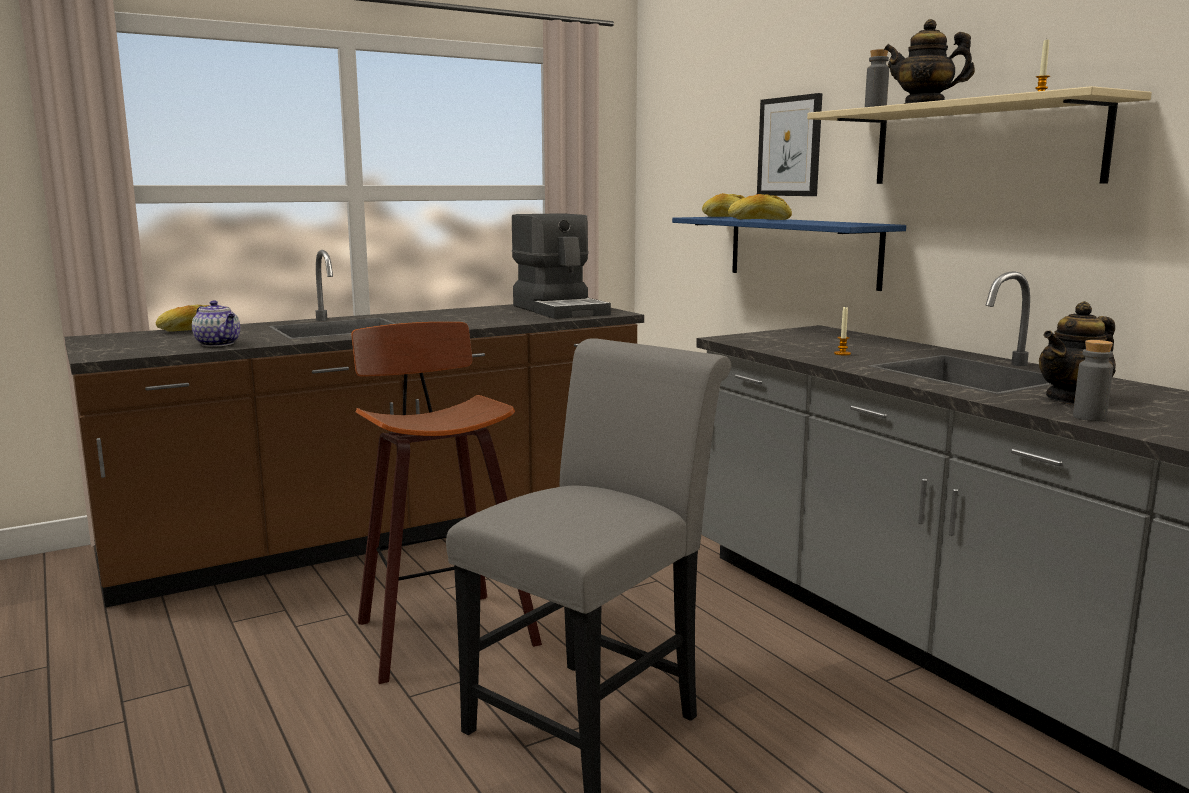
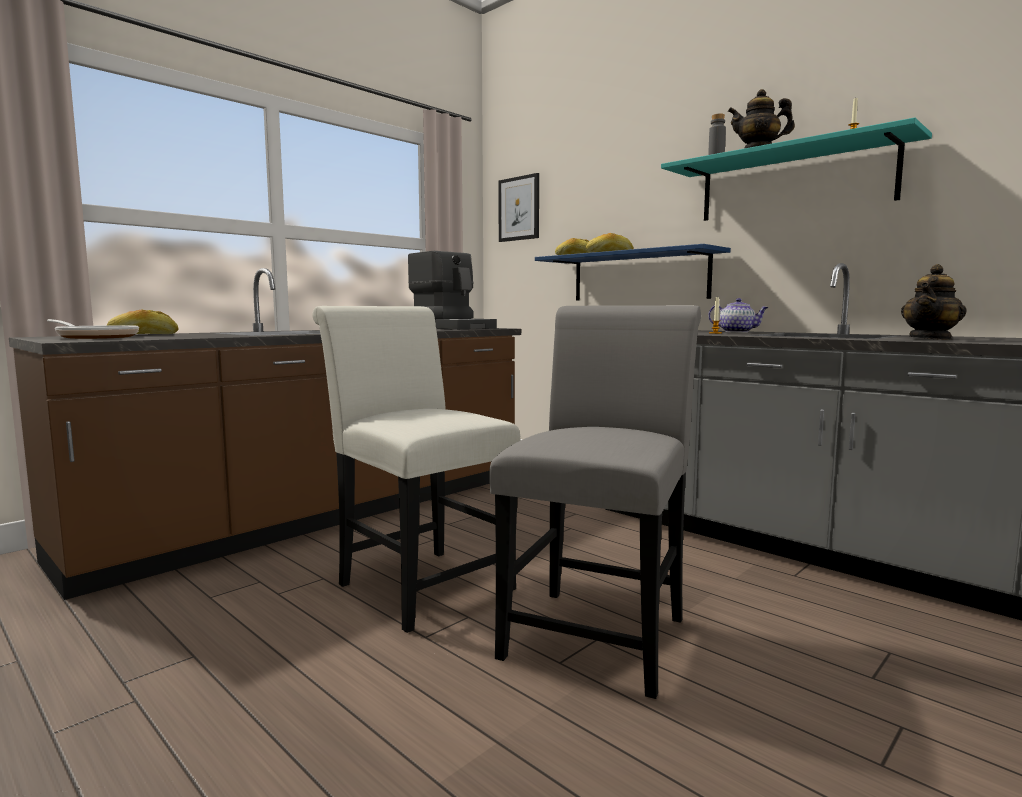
camera: 15 degrees left, 5 degrees down
(136, 342) = (95, 337): none -> frying pan
(219, 344) = (184, 337): teapot -> teapot (737, 332)
(439, 632) = (418, 583): stool -> white chair
(789, 146) = (625, 201): picture -> picture (519, 208)
(982, 144) = (793, 183): beige shelf -> turquoise shelf
(1089, 417) = (969, 341): grey bottle -> none

